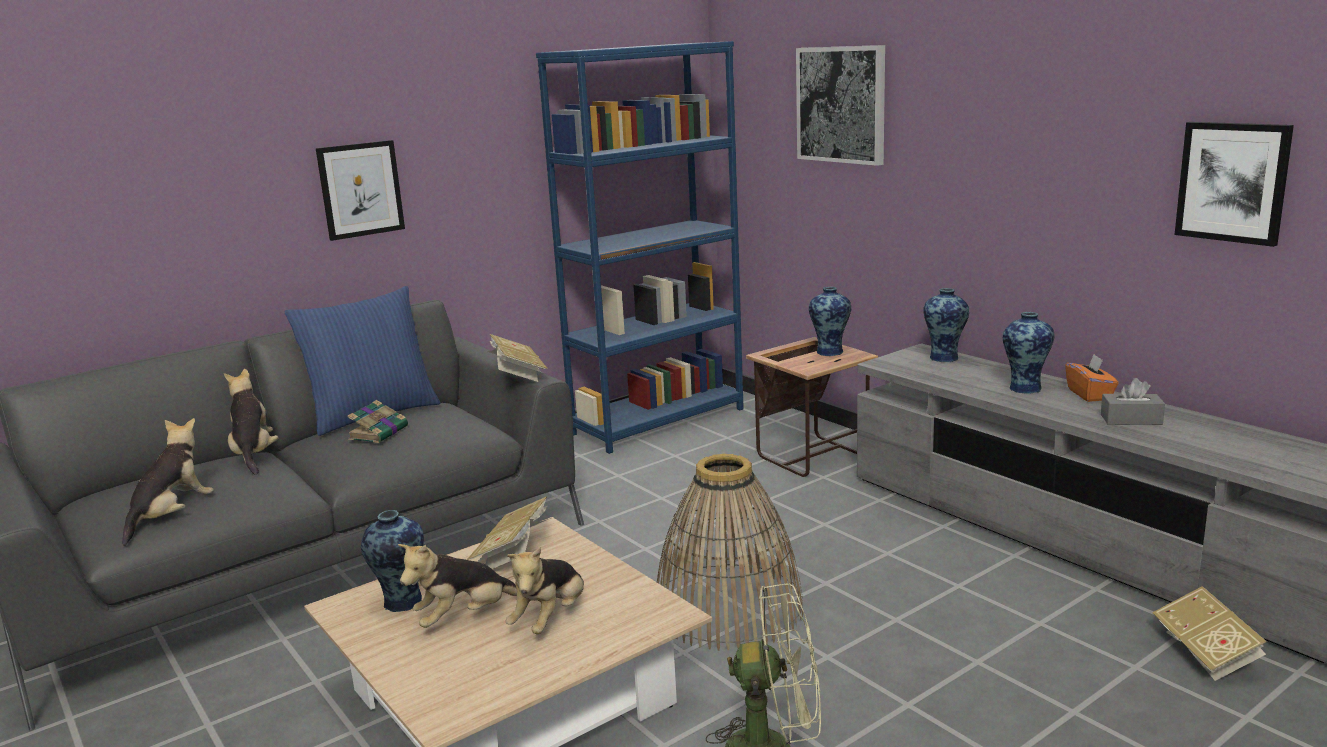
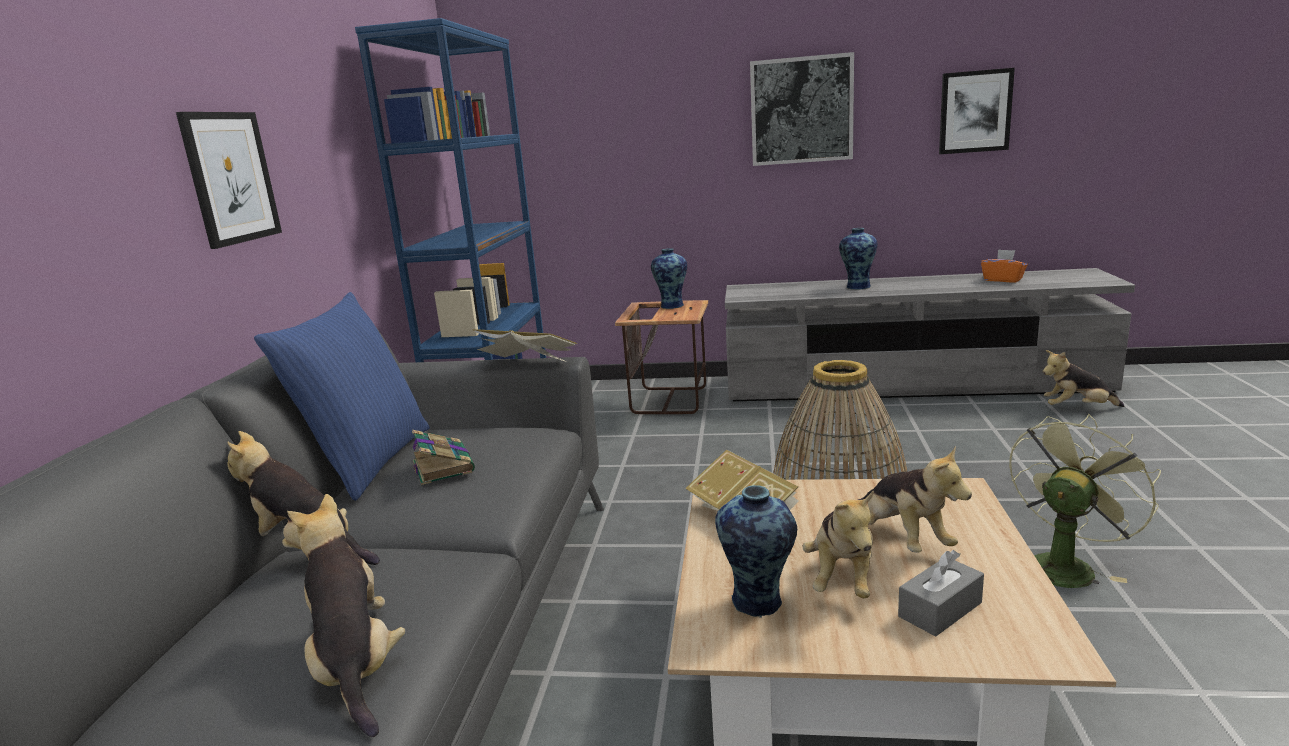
camera: 45 degrees left, 0 degrees up
(841, 104) = (622, 95): picture -> picture (801, 110)
(944, 357) = (766, 287): vase -> none
(1090, 394) = (896, 280): orange tissue box -> orange tissue box (1003, 280)
(1131, 419) = (950, 284): grey tissue box -> grey tissue box (940, 609)
(1206, 653) = (1077, 408): book -> plush toy

